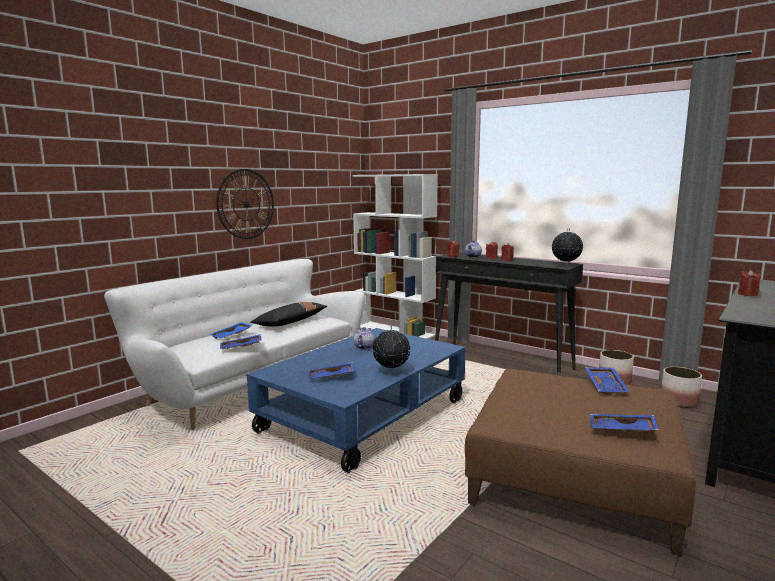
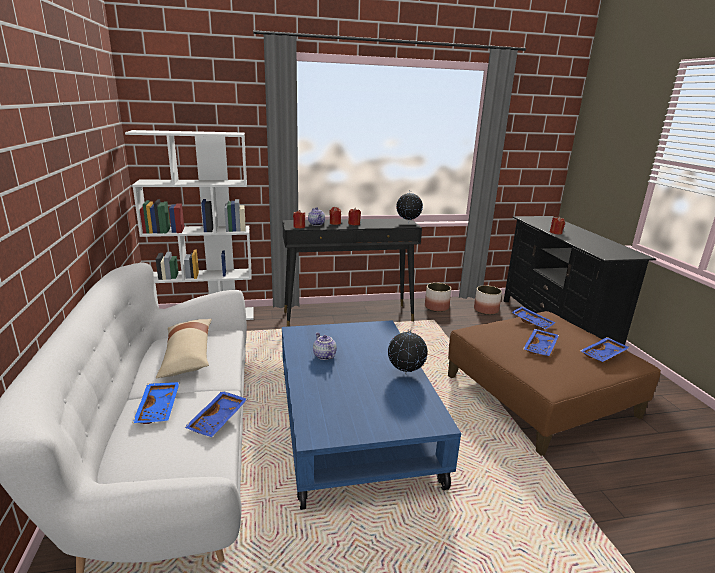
camera: 50 degrees left, 10 degrees up
(246, 204) = (56, 201): wall clock -> none
(290, 322) = (187, 355): black pillow -> beige pillow
(330, 377) = (378, 406): blue tray -> blue tray (541, 347)

